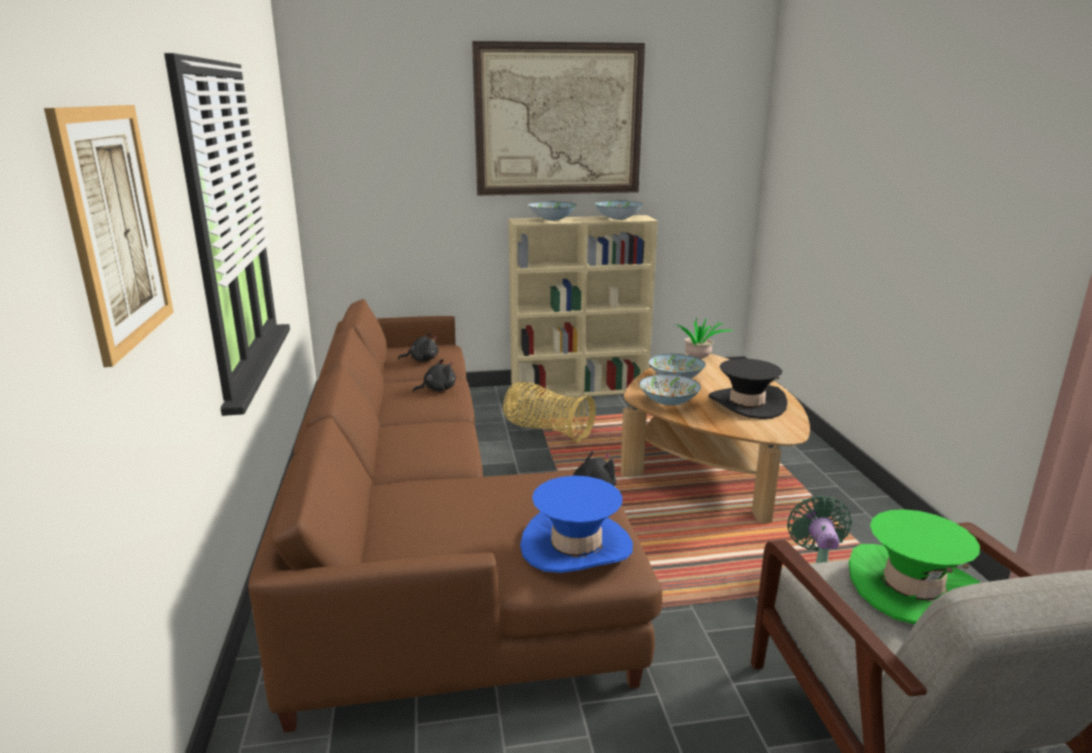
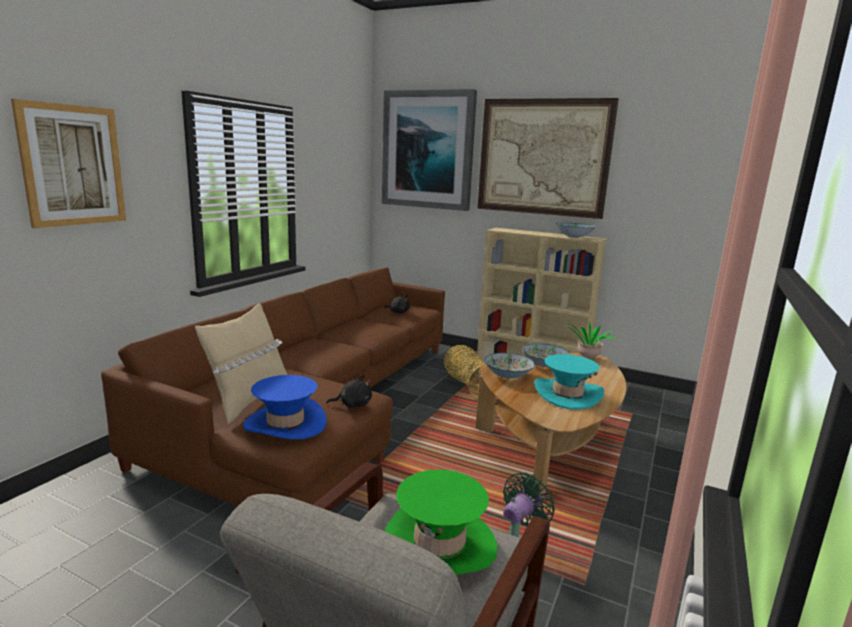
camera: 35 degrees right, 5 degrees down
(389, 117) = (428, 150): none -> picture
(437, 389) = (376, 328): black plush toy -> none
(478, 539) = (249, 401): none -> beige pillow
(552, 219) = (522, 231): bowl -> none
(747, 404) = (567, 394): black hat -> turquoise hat

